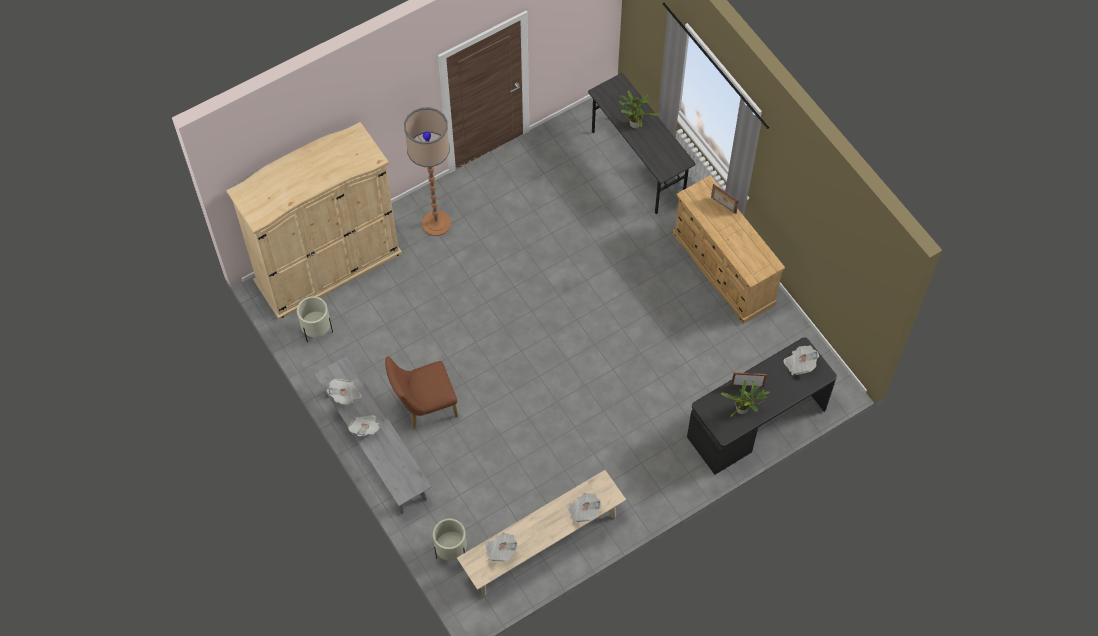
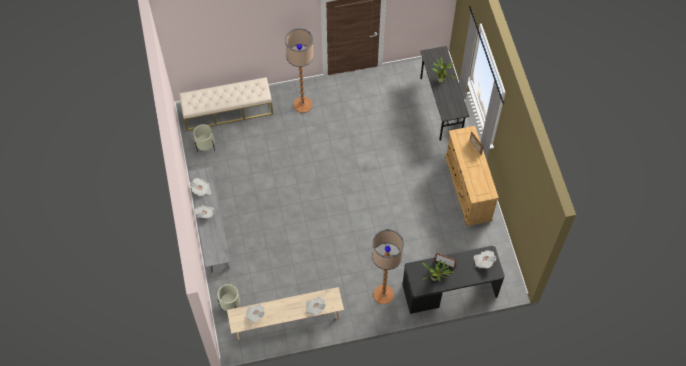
camera: 20 degrees right, 0 degrees up
(328, 267) = (228, 111): beige wardrobe -> beige bench
(424, 407) = (250, 213): brown chair -> none
(666, 460) = (383, 294): none -> floor lamp

